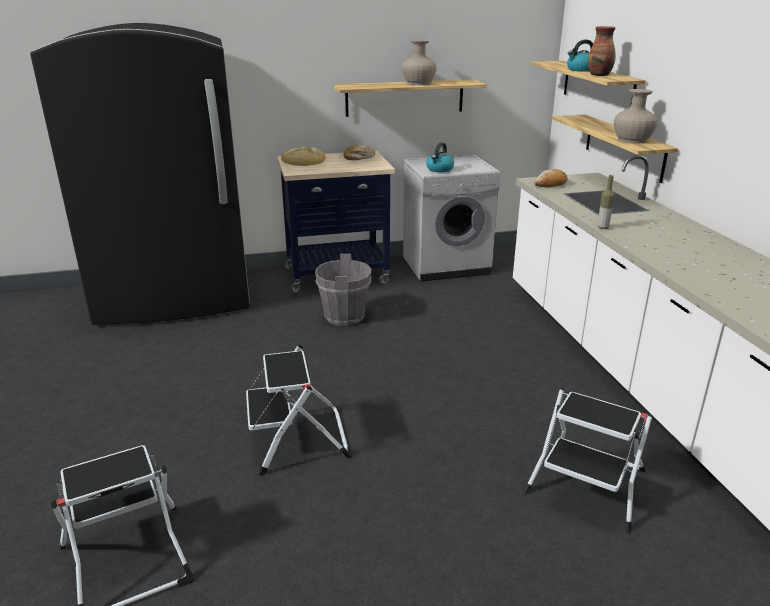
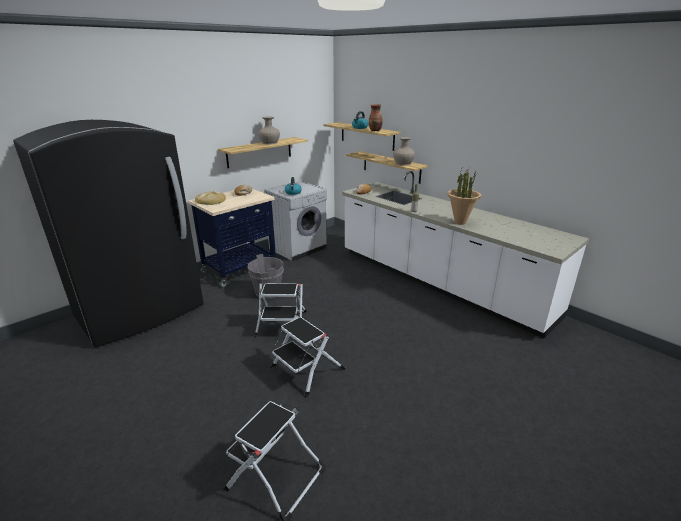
camera: 30 degrees left, 0 degrees up
(588, 483) = (459, 339): step ladder -> step ladder (283, 324)
(670, 262) = (460, 222): none -> potted plant

